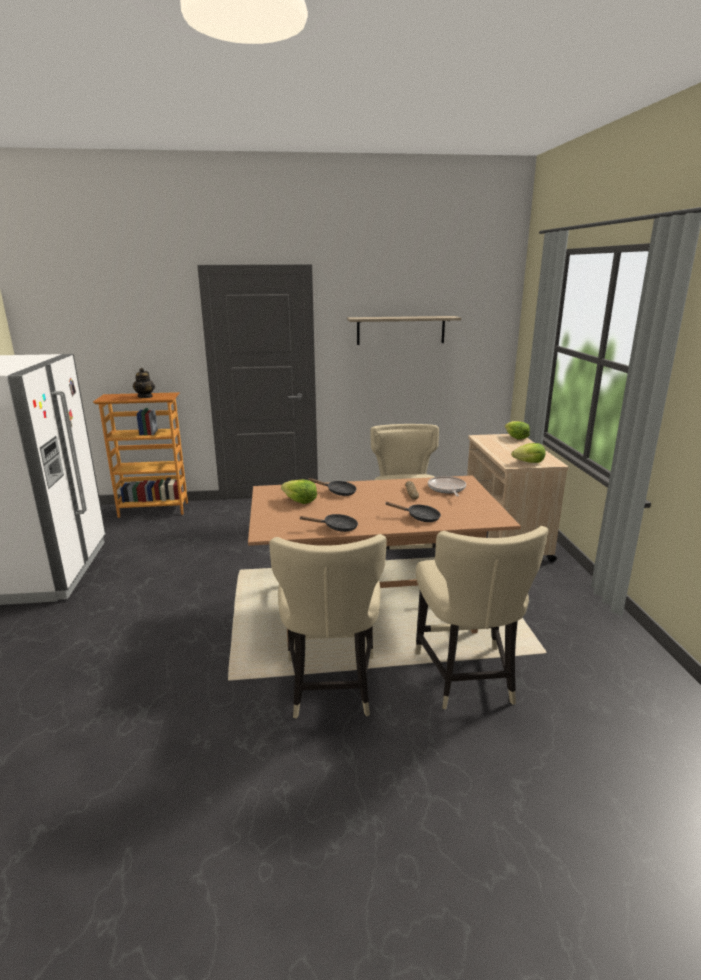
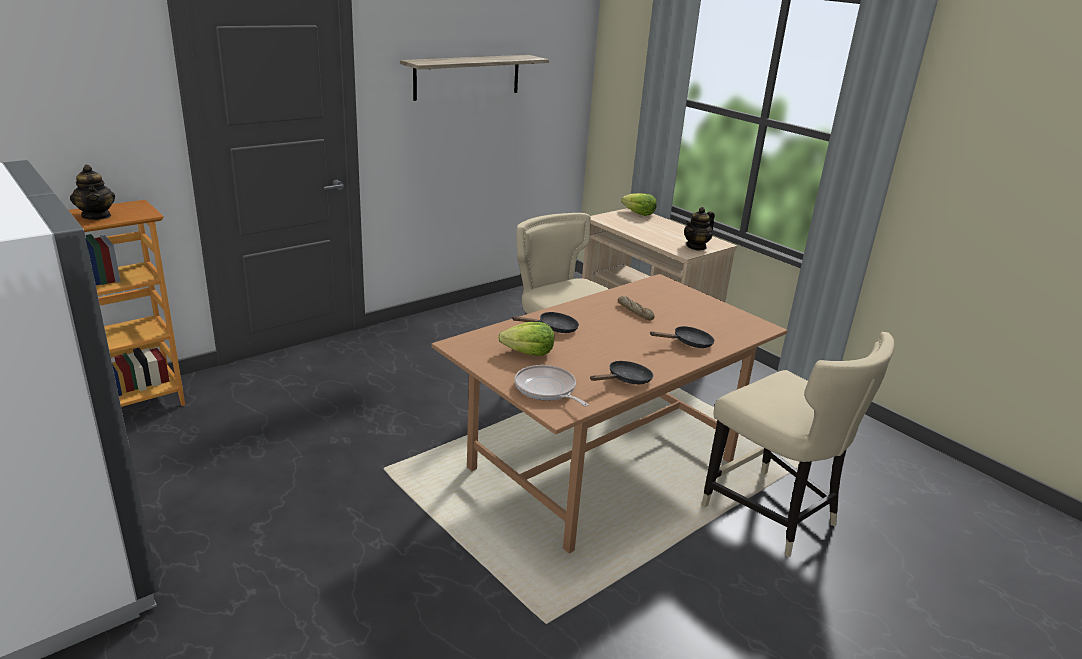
camera: 35 degrees left, 5 degrees up
(330, 687) = (664, 580): beige chair -> none
(447, 489) = (661, 298): frying pan -> frying pan (547, 390)
(529, 462) = (696, 246): lettuce -> teapot

